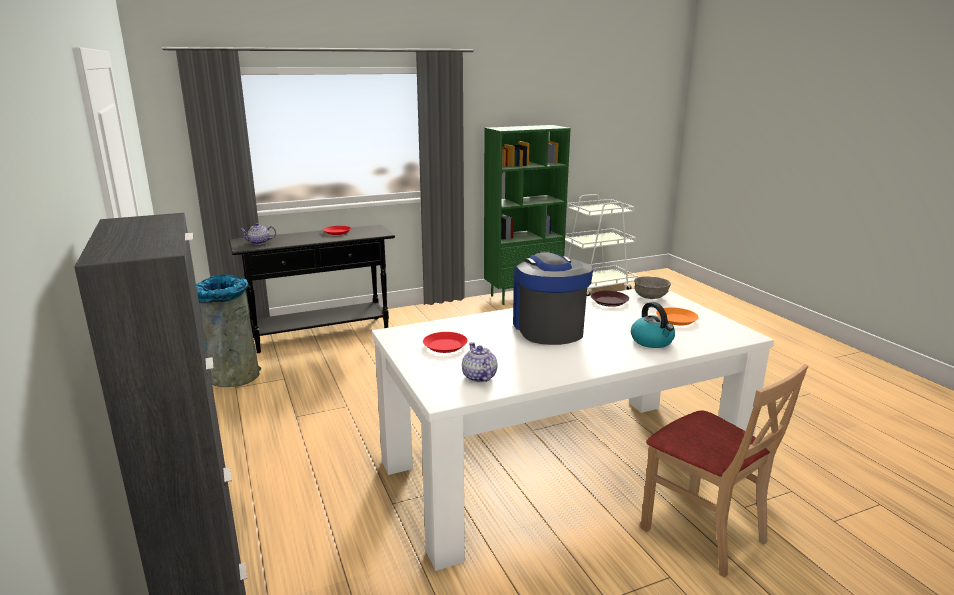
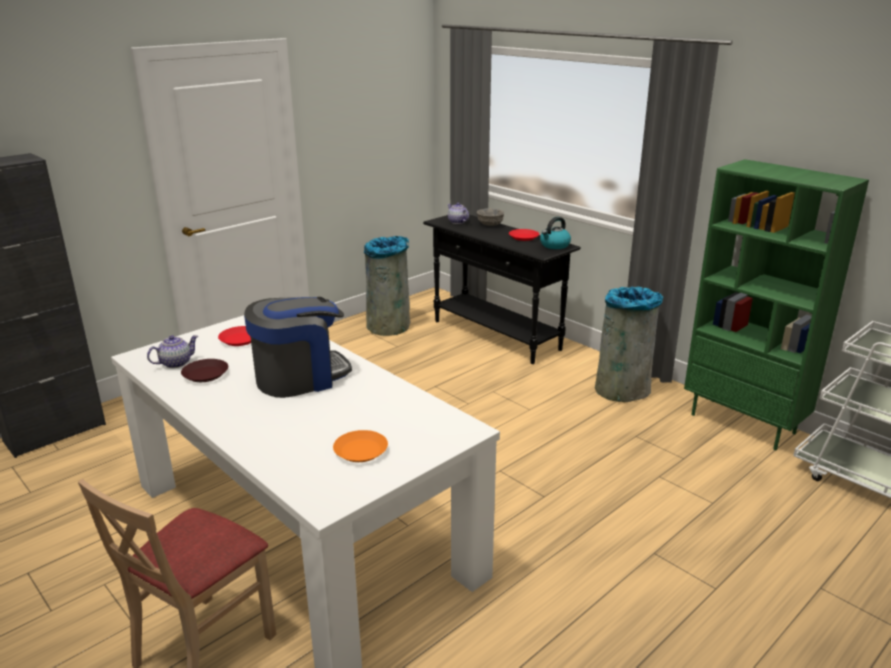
camera: 70 degrees right, 5 degrees up
(455, 314) = (623, 389): none -> grey trash can
(609, 301) = (404, 402): brown plate -> brown plate (206, 374)
(650, 297) = (438, 428): grey bowl -> grey bowl (490, 224)
(652, 341) = (281, 438): kettle -> kettle (554, 245)

